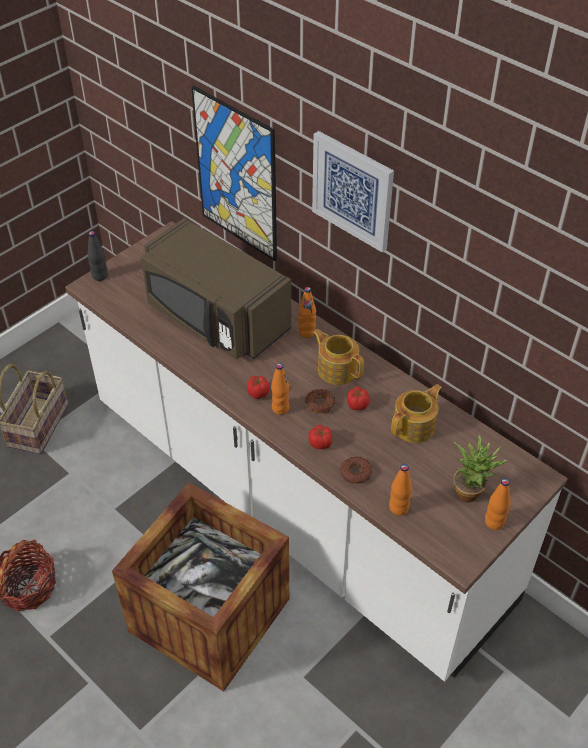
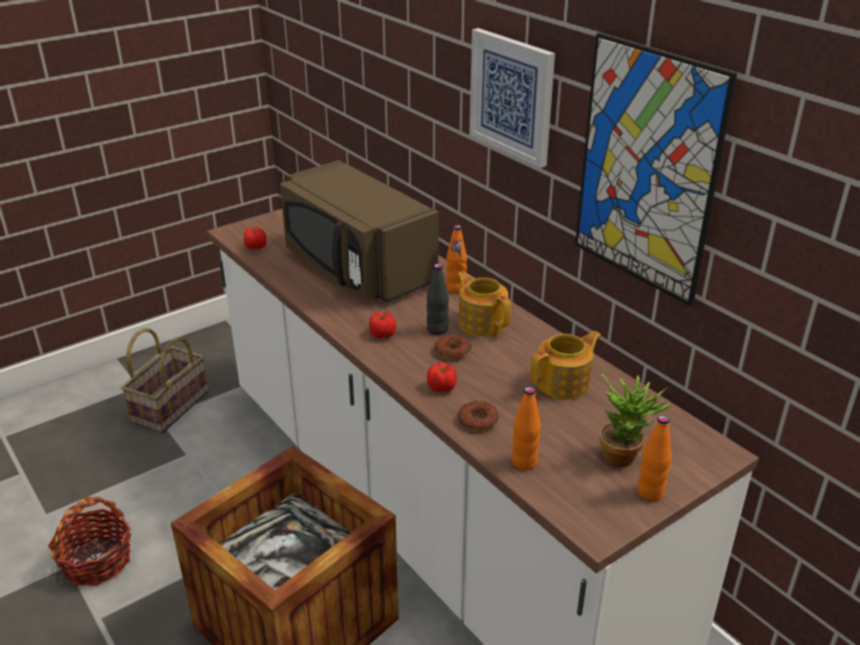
camera: 10 degrees right, 15 degrees down
(100, 276) = (246, 225): black bottle -> black bottle (437, 330)
(236, 175) = (400, 116): picture -> picture (646, 170)
(280, 408) = (403, 350): orange bottle -> none
(357, 404) = (497, 356): tomato -> tomato (256, 246)

